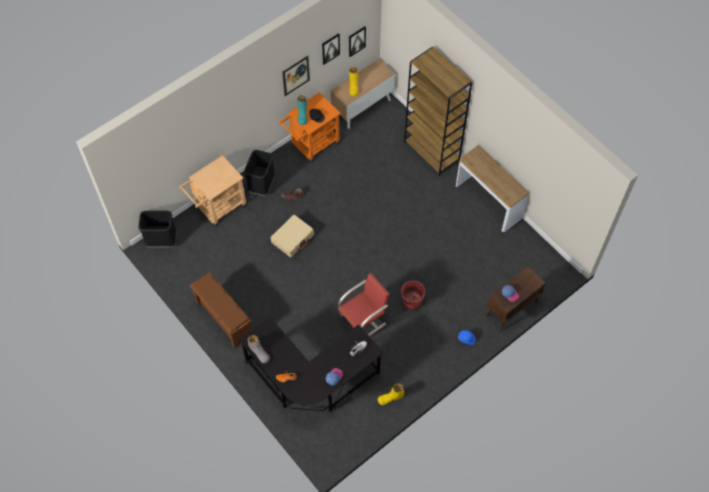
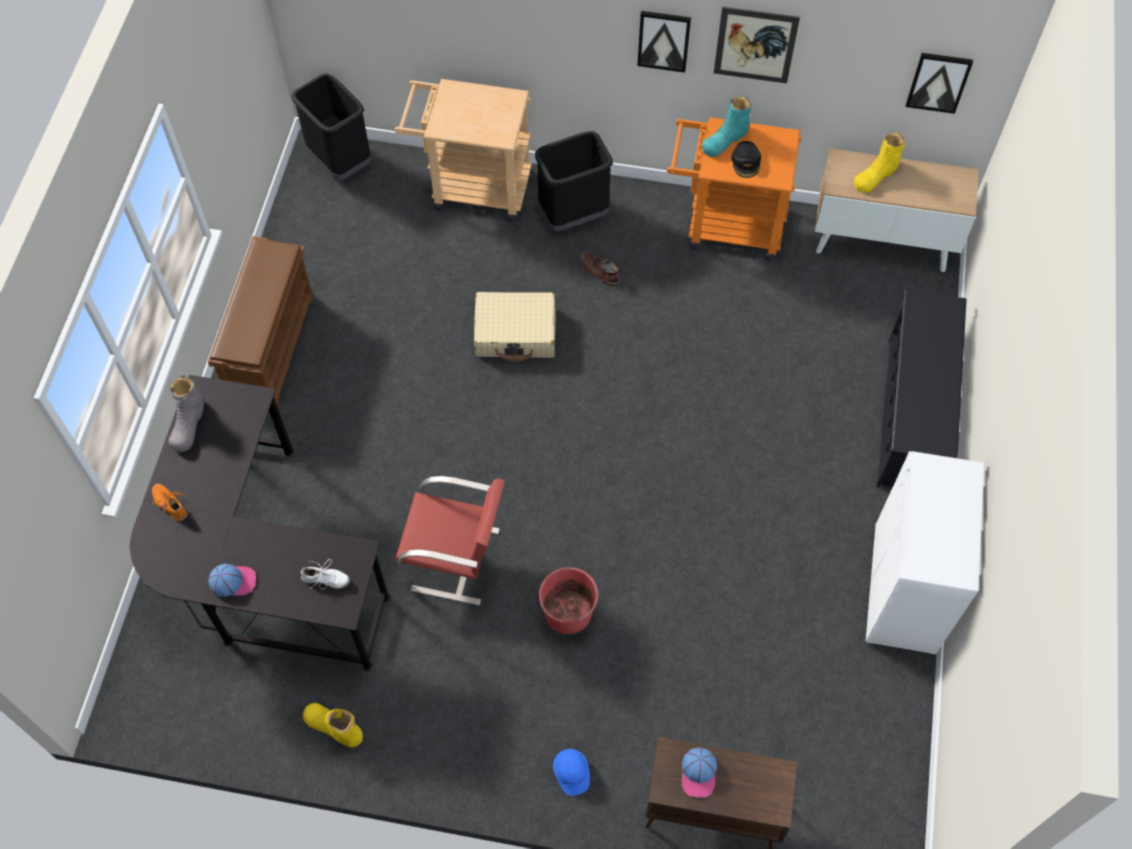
camera: 50 degrees right, 0 degrees up
(330, 48) = (864, 46): picture -> picture (664, 40)
(432, 151) = (911, 414): brown bookcase -> black shoe rack
(488, 202) = (905, 590): console table -> white cabinet

